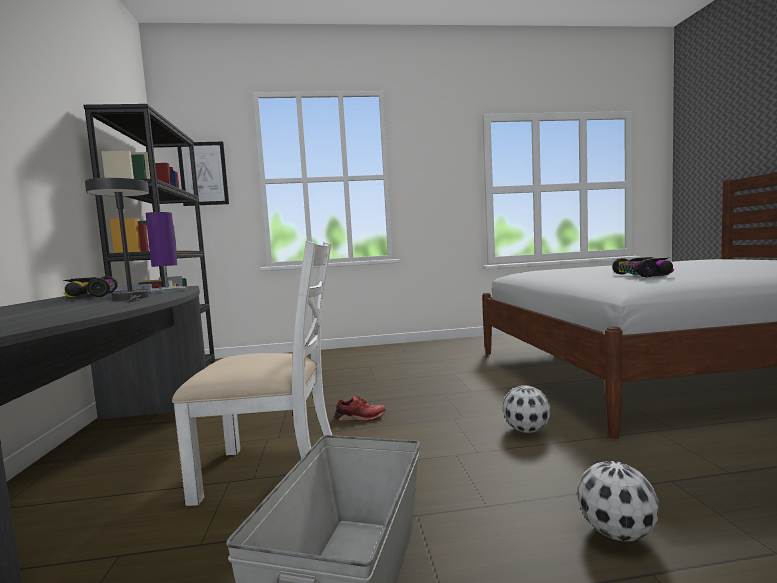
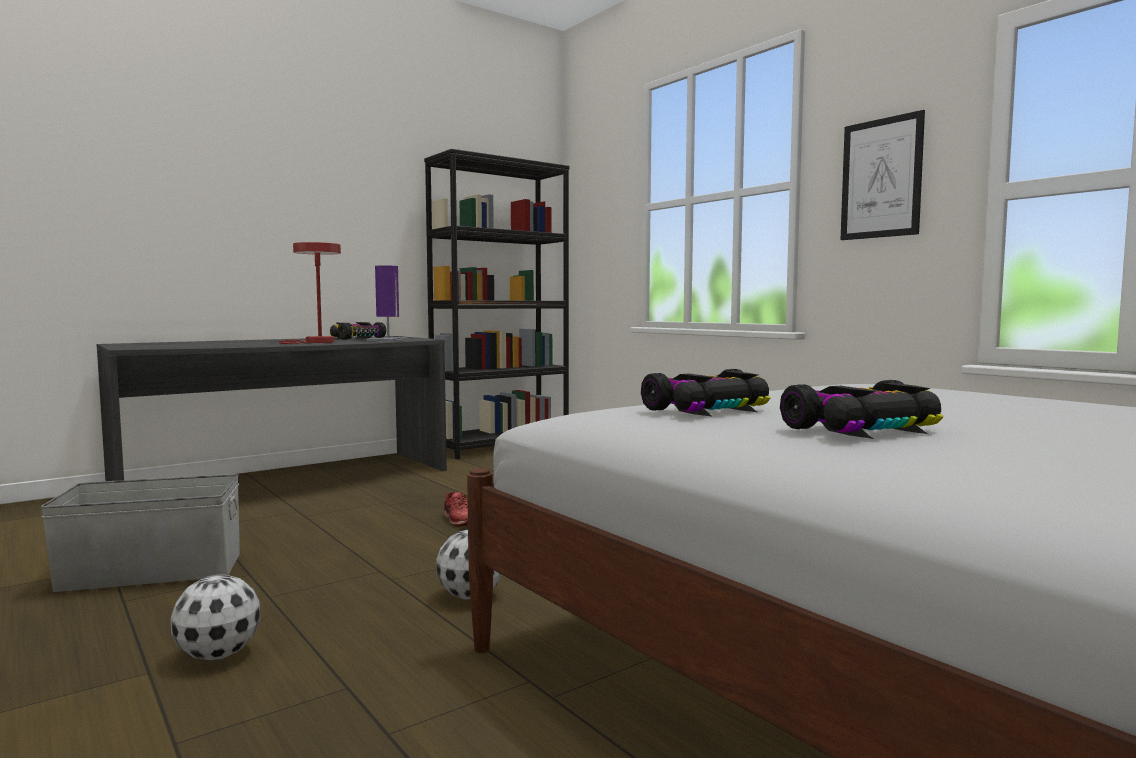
camera: 60 degrees right, 0 degrees up
(132, 298) = (316, 342): grey table lamp -> red table lamp
(203, 173) = (597, 203): picture -> picture (881, 178)
(272, 471) = (318, 518): white chair -> none
(705, 269) = (863, 429): none -> toy car

